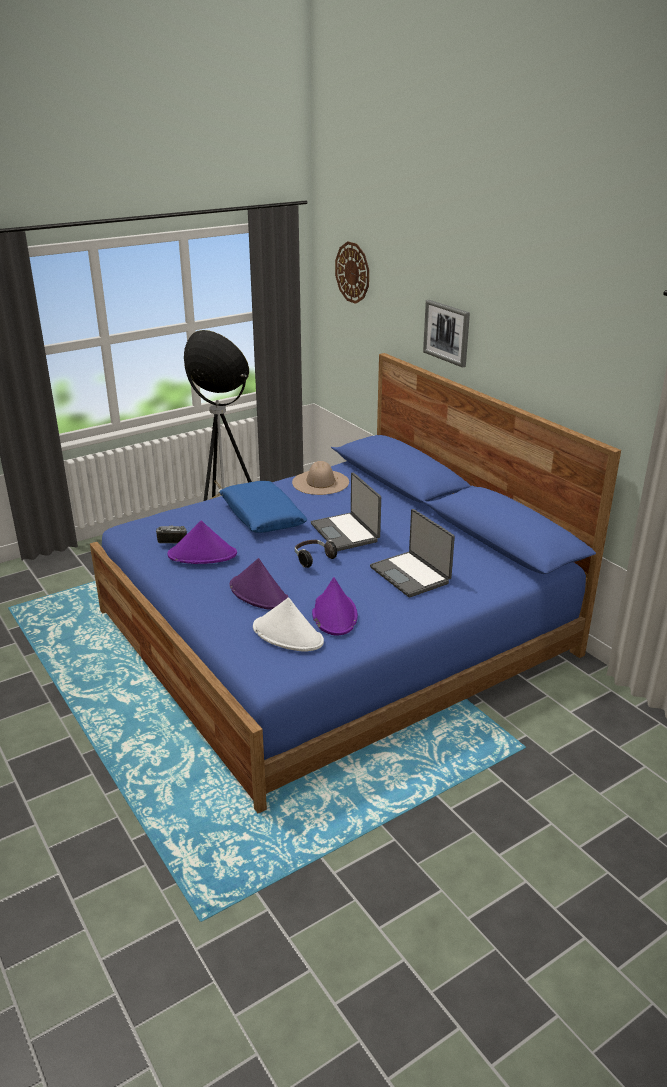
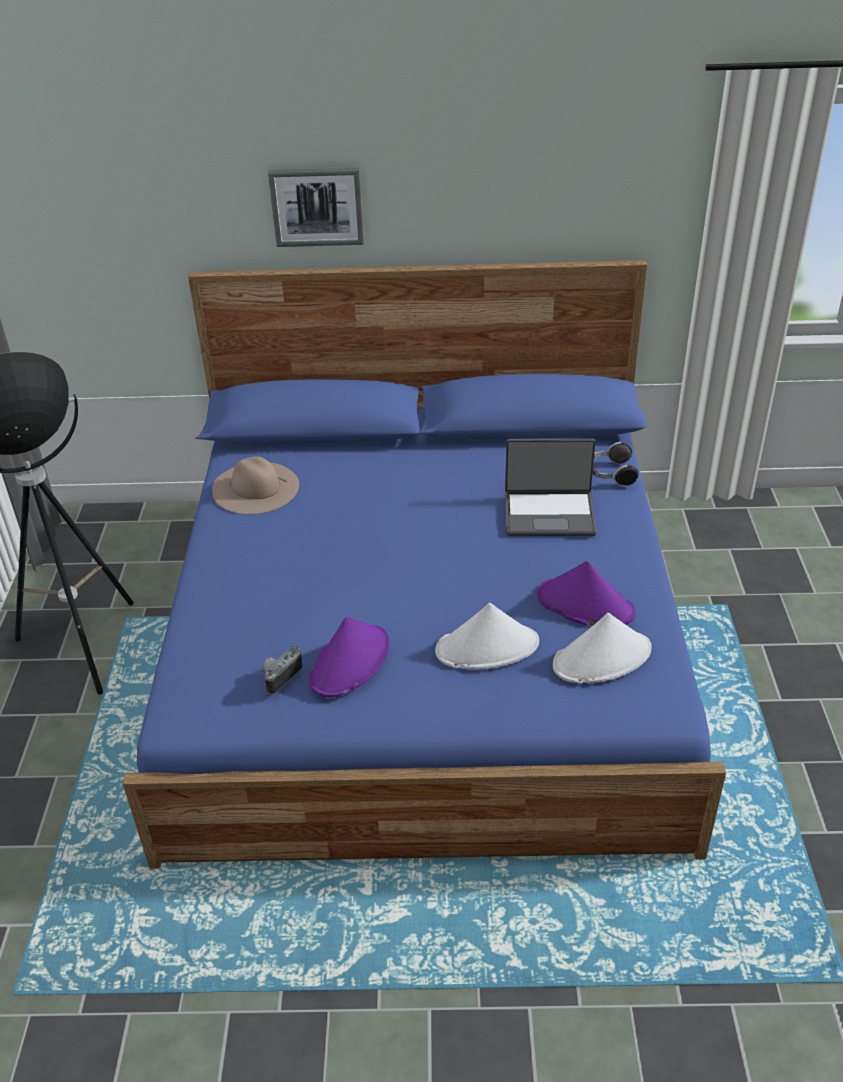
camera: 55 degrees left, 10 degrees up
(259, 593) = (487, 647): purple hat -> white hat
(262, 516) = (294, 571): blue pillow -> none
(313, 559) = (447, 571): headphones -> headphones (610, 474)
(346, 532) = (411, 520): laptop -> none
(353, 272) = (71, 170): wall clock -> none

